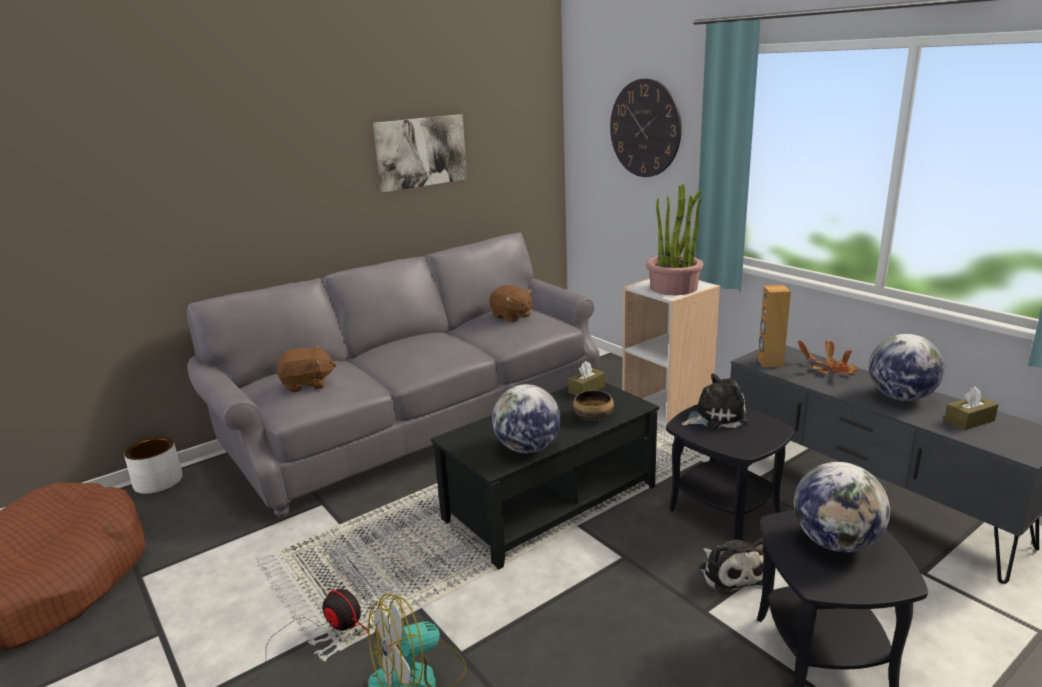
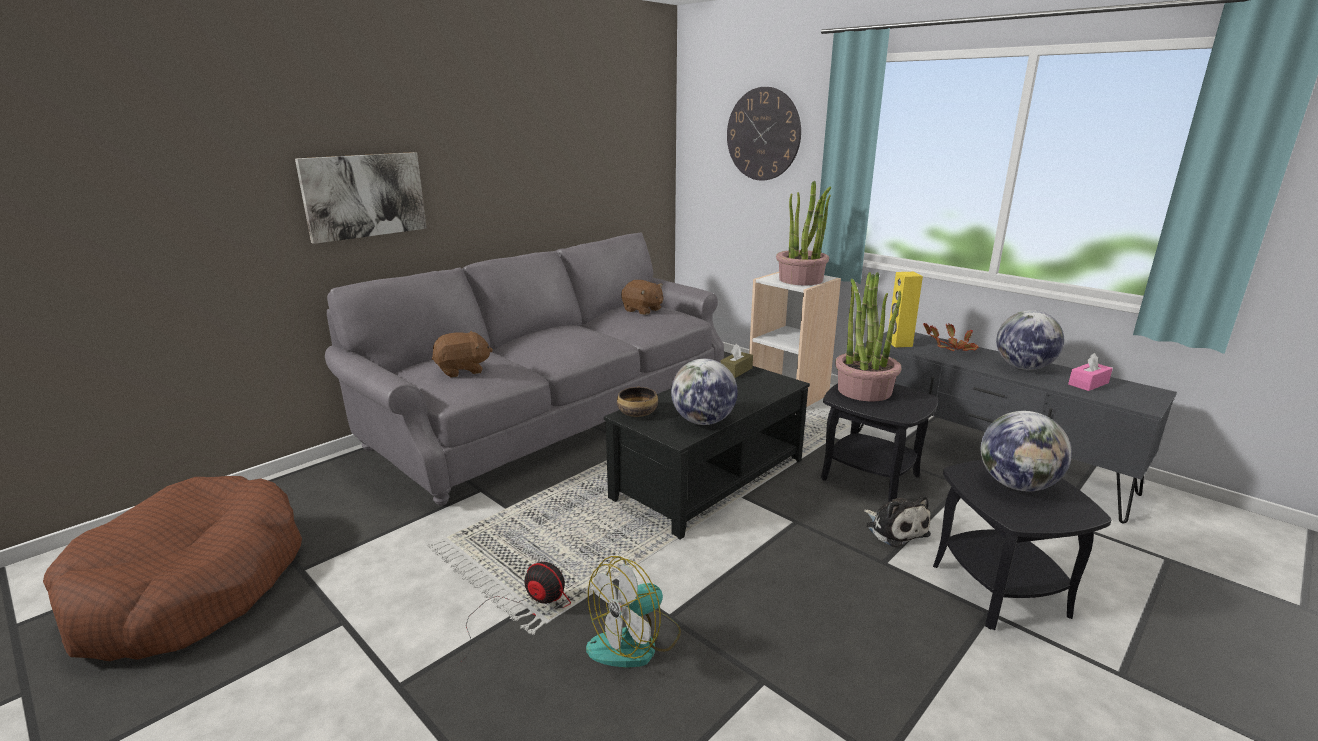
camera: 10 degrees left, 0 degrees up
(159, 482) = (294, 479): white planter -> none
(421, 152) = (552, 148): picture -> picture (364, 195)
(593, 416) = (753, 393): bowl -> bowl (638, 413)
(715, 417) = (864, 390): plush toy -> potted plant
(769, 362) = (899, 343): brown speaker -> yellow speaker
(969, 421) = (1088, 384): brown tissue box -> pink tissue box

